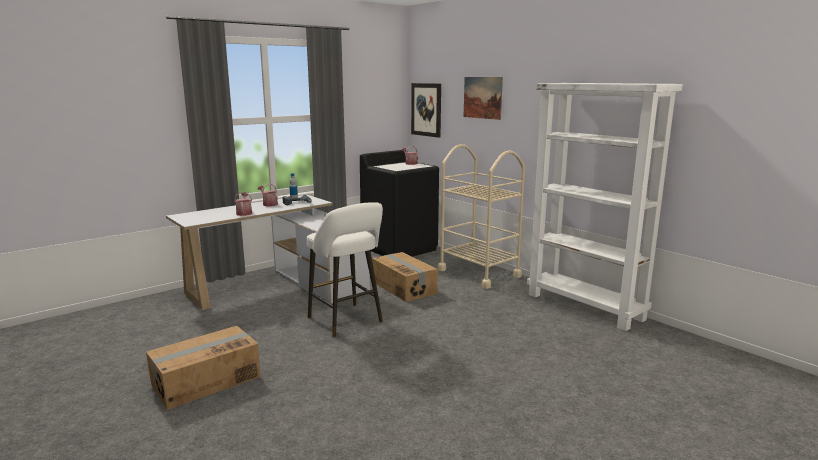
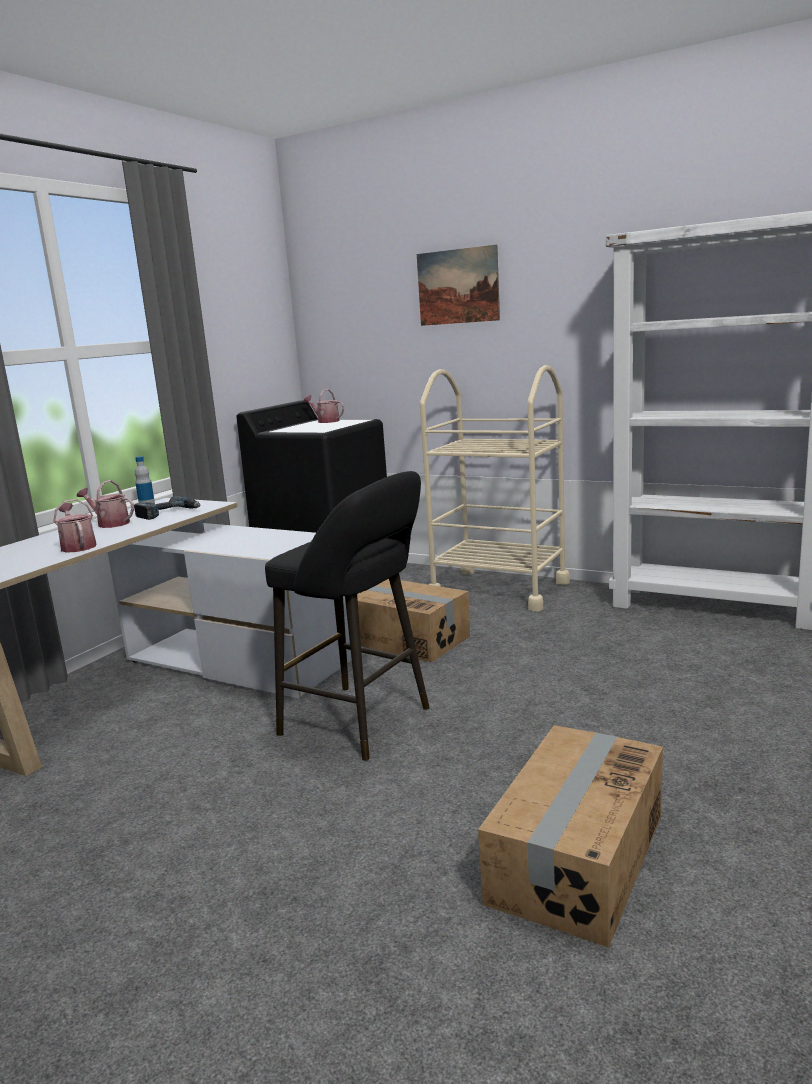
camera: 20 degrees left, 0 degrees up
(205, 380) = (170, 947): cardboard box -> cardboard box (576, 857)
(347, 321) = (362, 723): white stool -> black stool
(426, 109) = (338, 323): picture -> none

